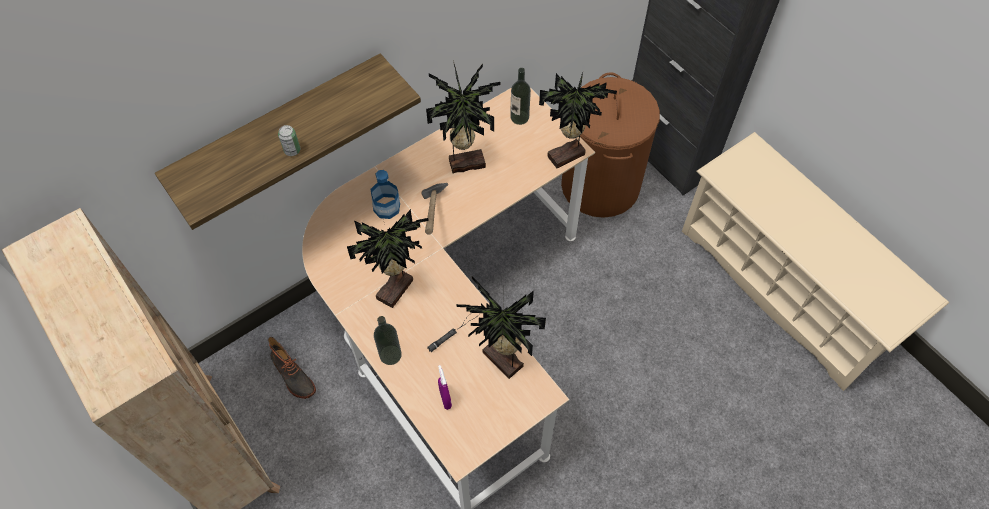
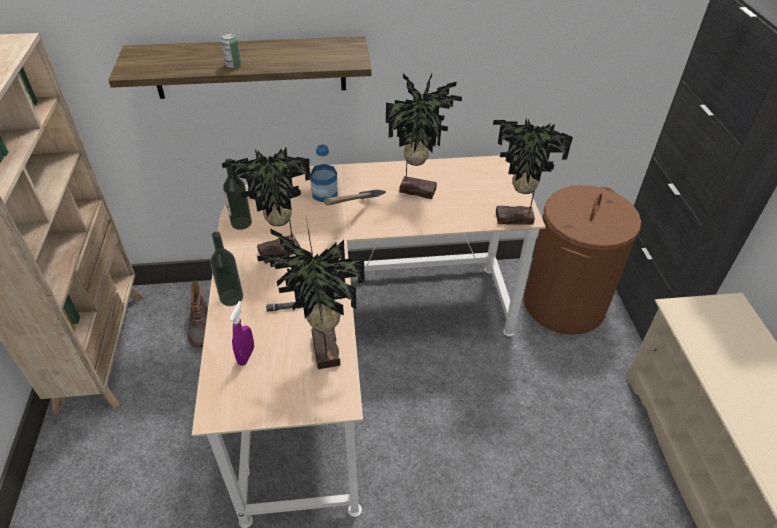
camera: 30 degrees right, 15 degrees down
(519, 117) = (491, 177): bottle -> bottle (241, 223)

